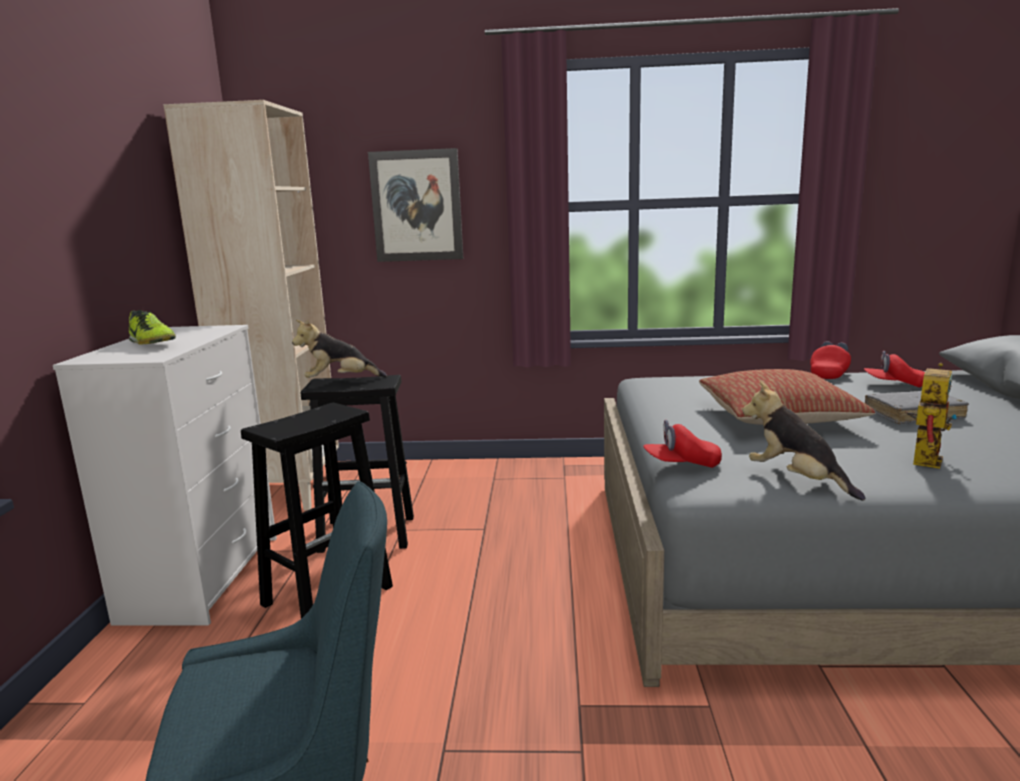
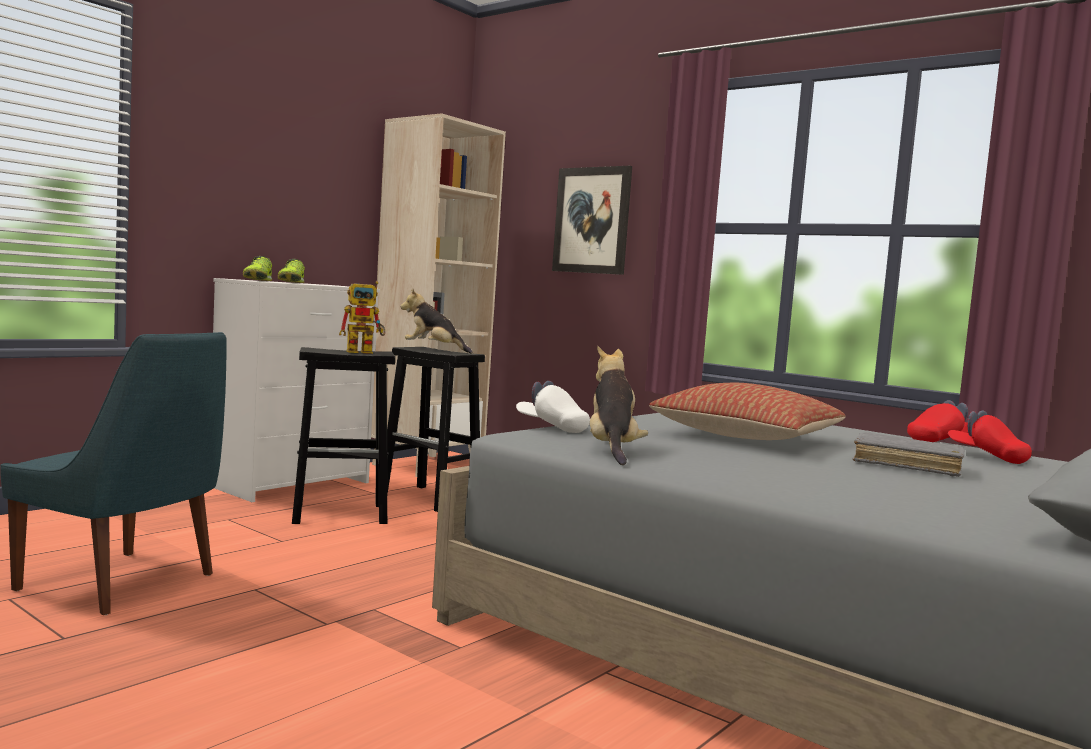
camera: 35 degrees right, 10 degrees down
(120, 354) = (258, 280): none -> shoe
(682, 465) = (551, 427): red cap -> white cap
(924, 457) = (786, 472): toy robot -> toy robot (365, 352)

